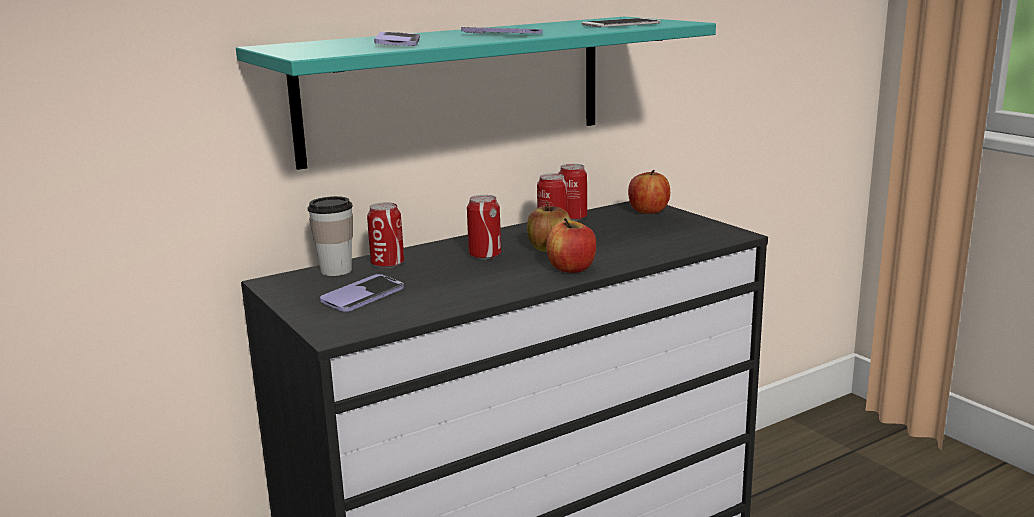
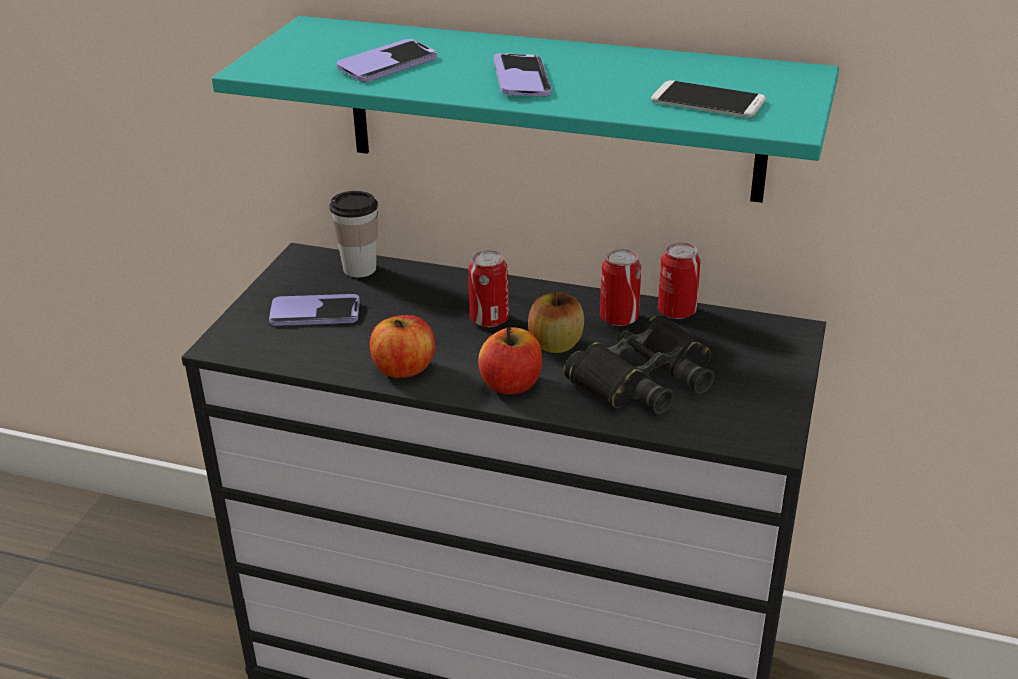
camera: 50 degrees right, 15 degrees up
(387, 264) = (404, 283): can -> none
(627, 240) = (644, 378): none -> black binoculars
(648, 211) = (773, 346): apple -> apple (404, 368)

